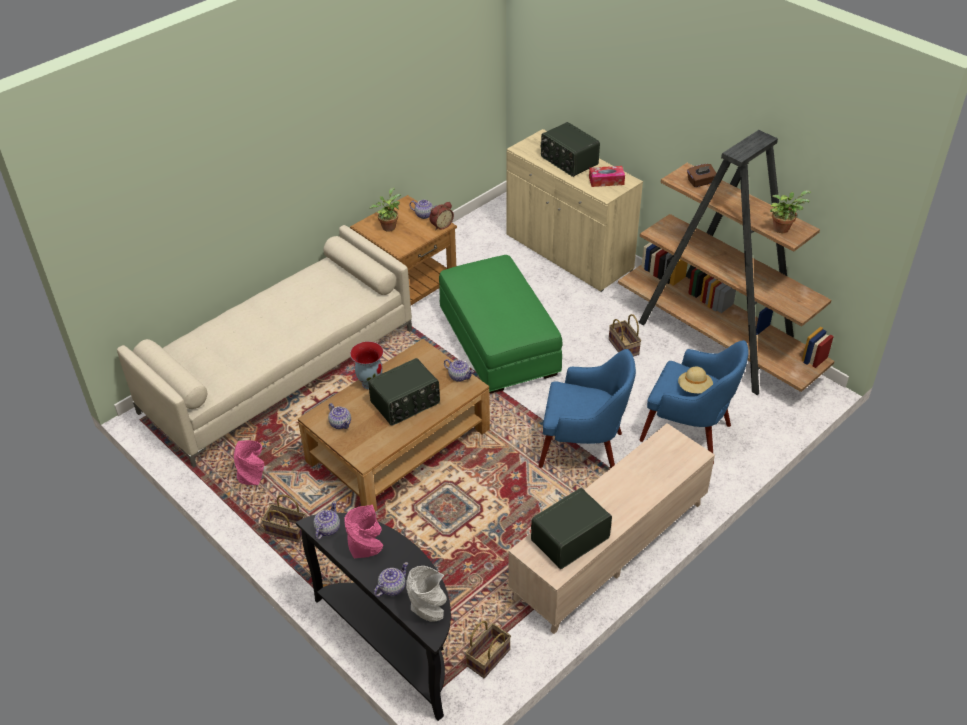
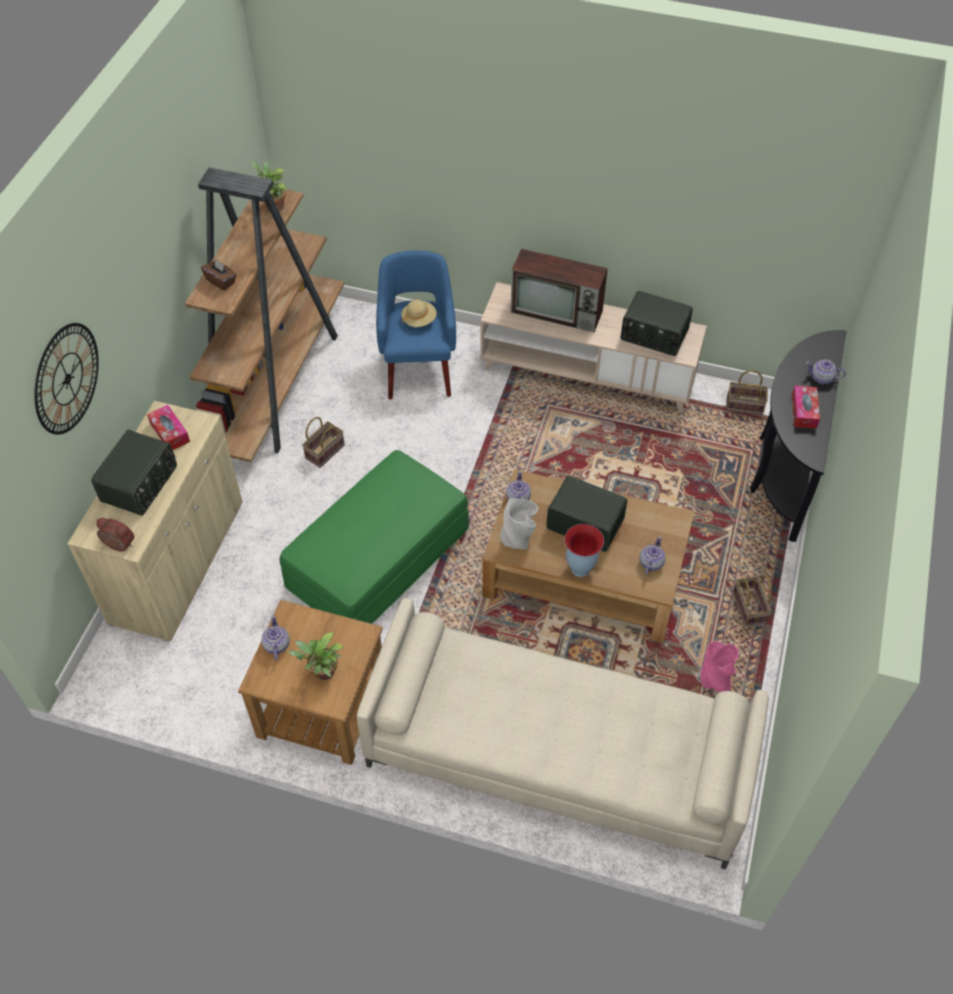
camera: 120 degrees left, 10 degrees up
(327, 529) = (810, 447): teapot -> none
(366, 548) = (803, 411): pink vase -> tissue box
(428, 610) = (819, 349): grey vase -> grey vase (518, 537)
(441, 225) = (289, 615): alarm clock -> alarm clock (118, 546)
(584, 450) = (489, 430): blue armchair -> none
(598, 63) = (67, 378): none -> wall clock
(646, 481) = (558, 312): none -> television

